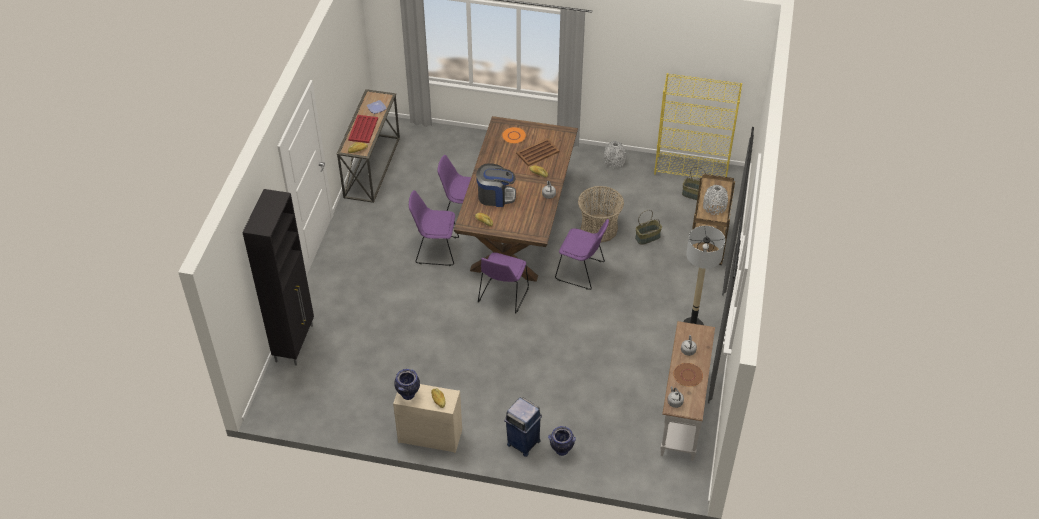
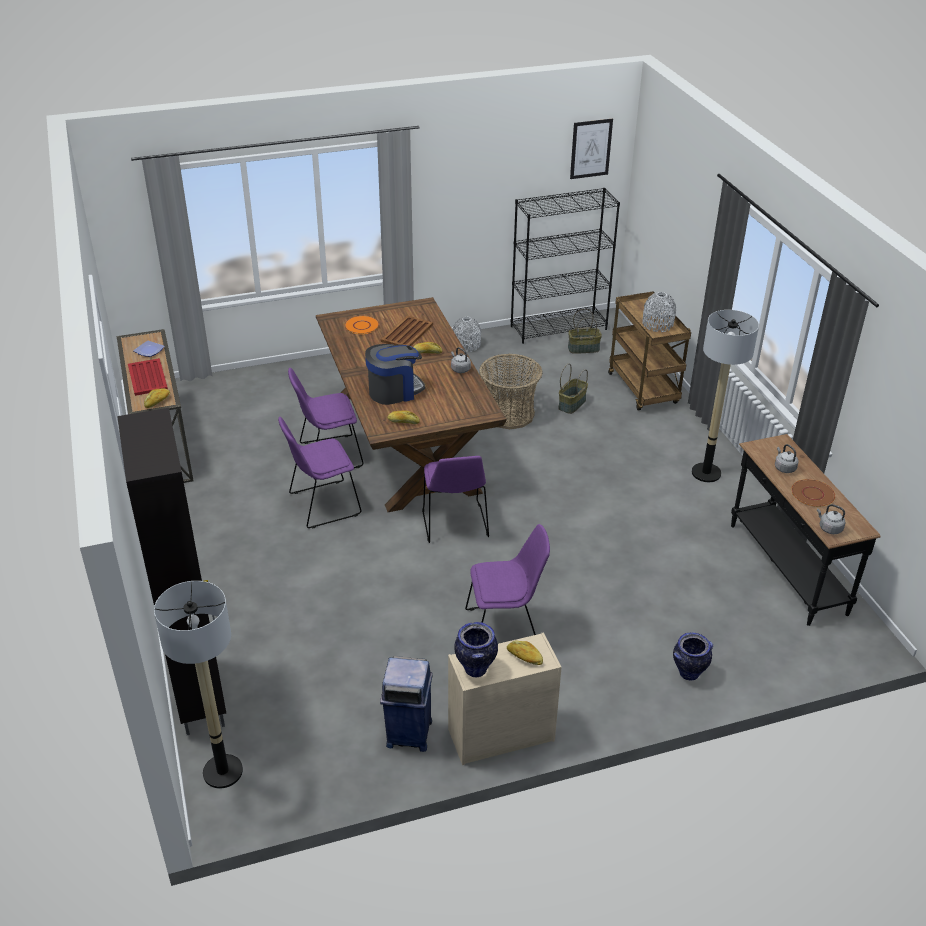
camera: 30 degrees left, 10 degrees down
(280, 389) = (222, 771): none -> floor lamp
(523, 442) = (631, 686): blue trash can -> blue trash can (408, 733)
(582, 271) = (528, 463): purple chair -> purple chair (505, 629)
(682, 414) = (785, 569): white console table -> black console table
(691, 170) = (559, 327): yellow bookcase -> black bookcase
(732, 54) = (591, 148): none -> picture

